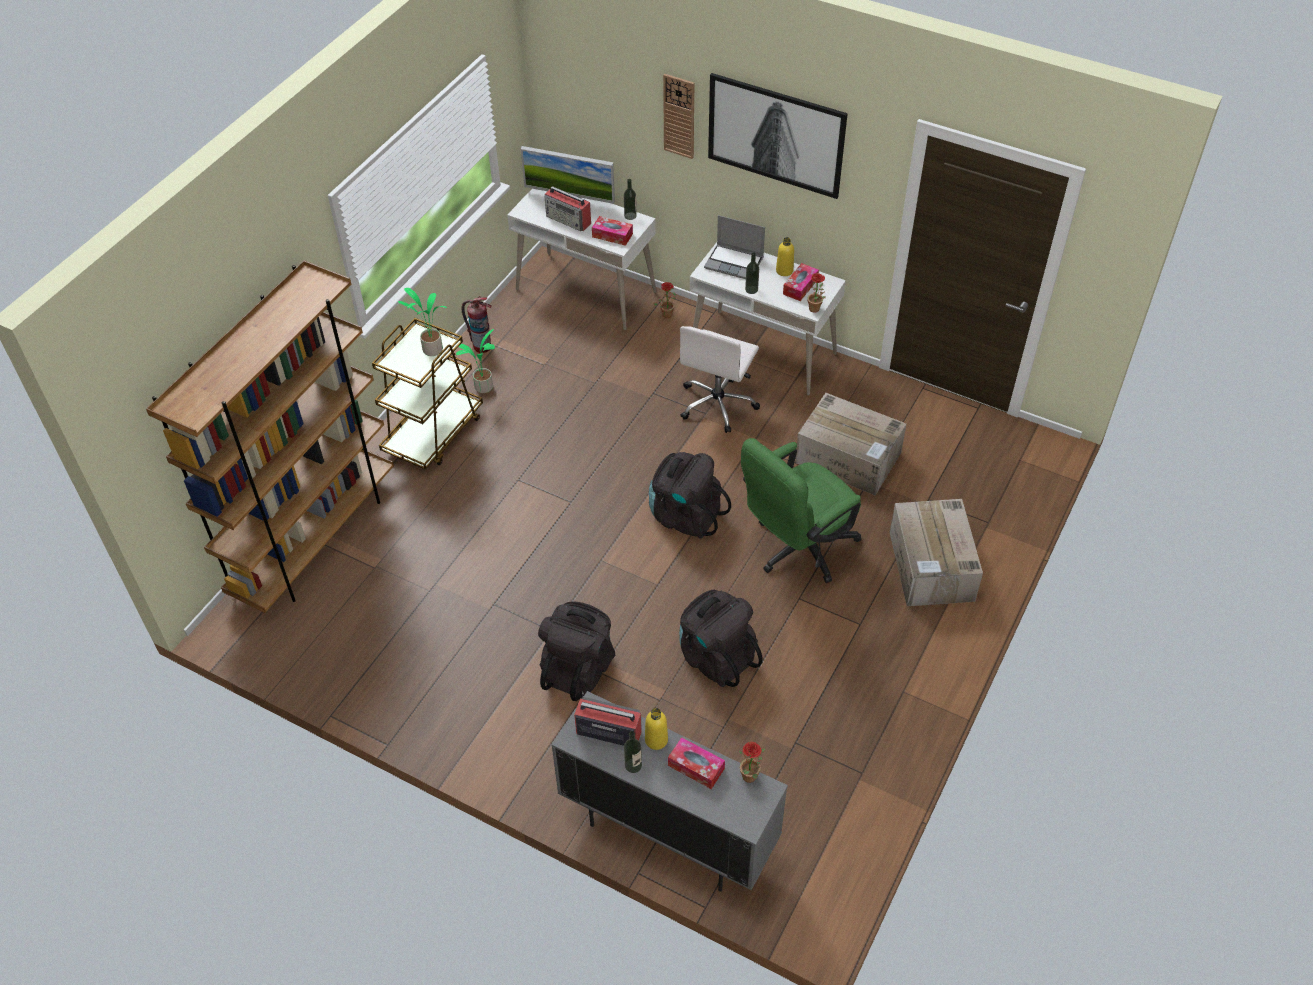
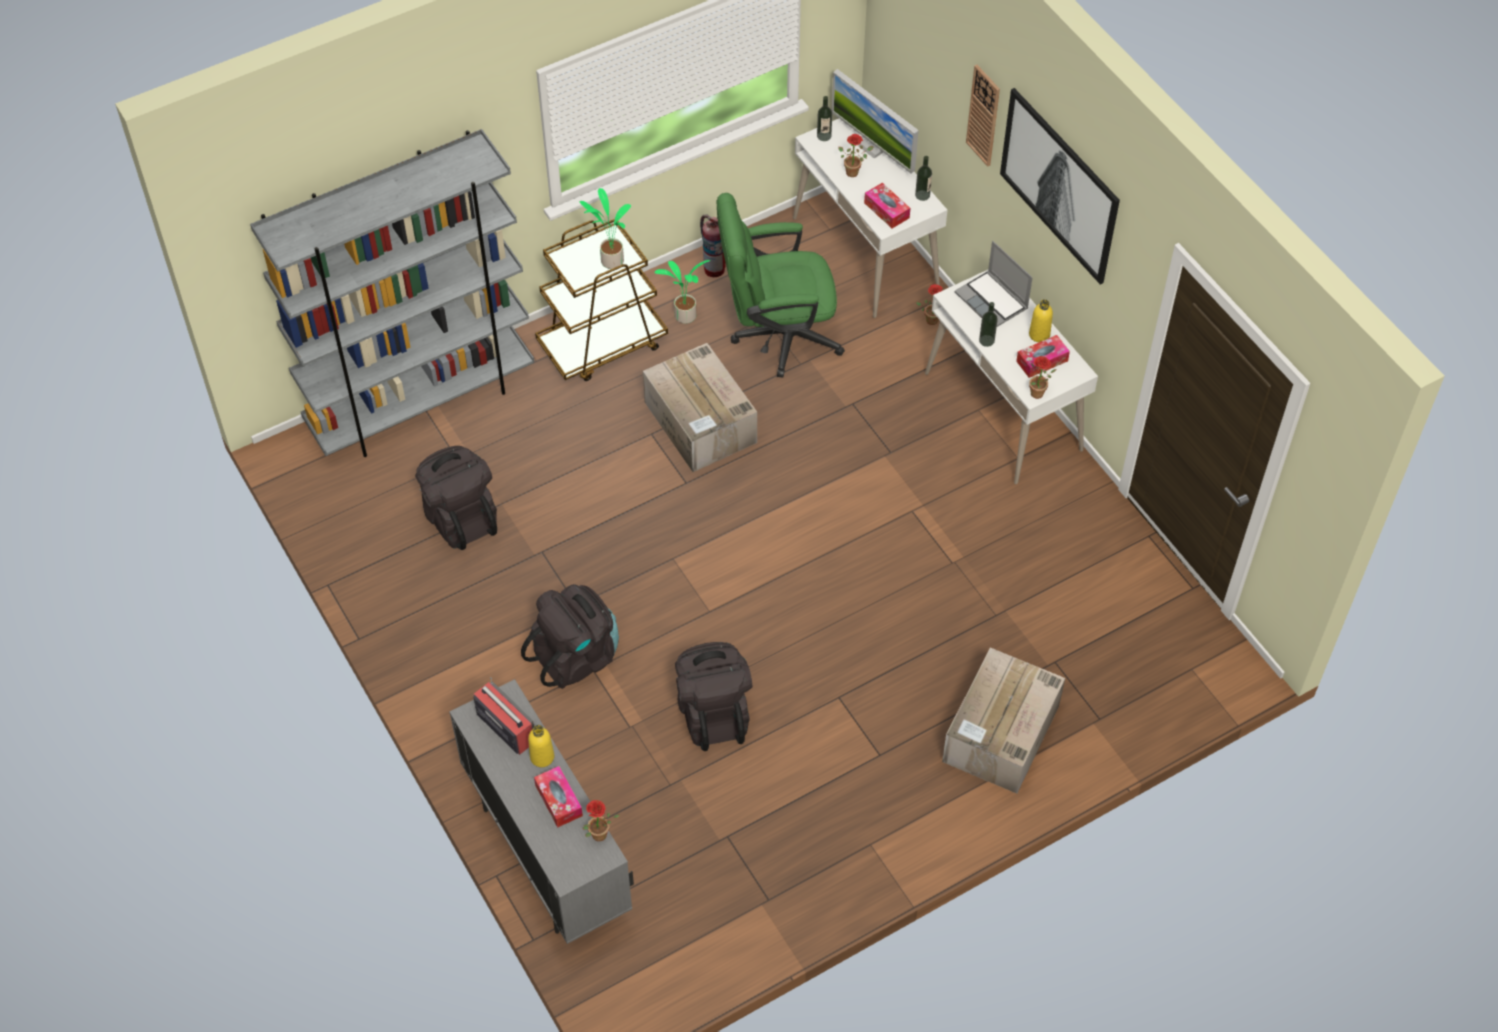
camera: 30 degrees right, 5 degrees up
(315, 539) = (422, 403): brown bookcase -> grey bookcase
(569, 220) = (854, 171): radio -> potted plant
(633, 765) = (505, 769): bottle -> bottle (824, 136)
(685, 515) = (788, 553): black backpack -> black backpack (460, 517)
(718, 404) = (911, 448): white office chair -> none
(797, 549) = (875, 646): green office chair -> green office chair (777, 336)
(849, 458) = (1005, 575): cardboard box -> cardboard box (701, 423)

